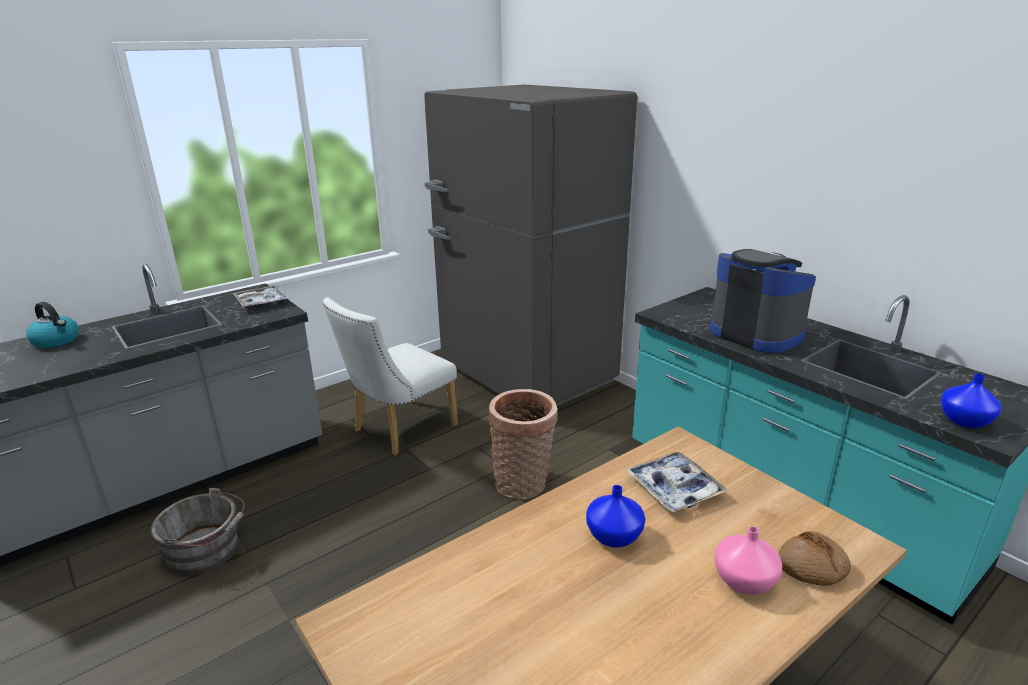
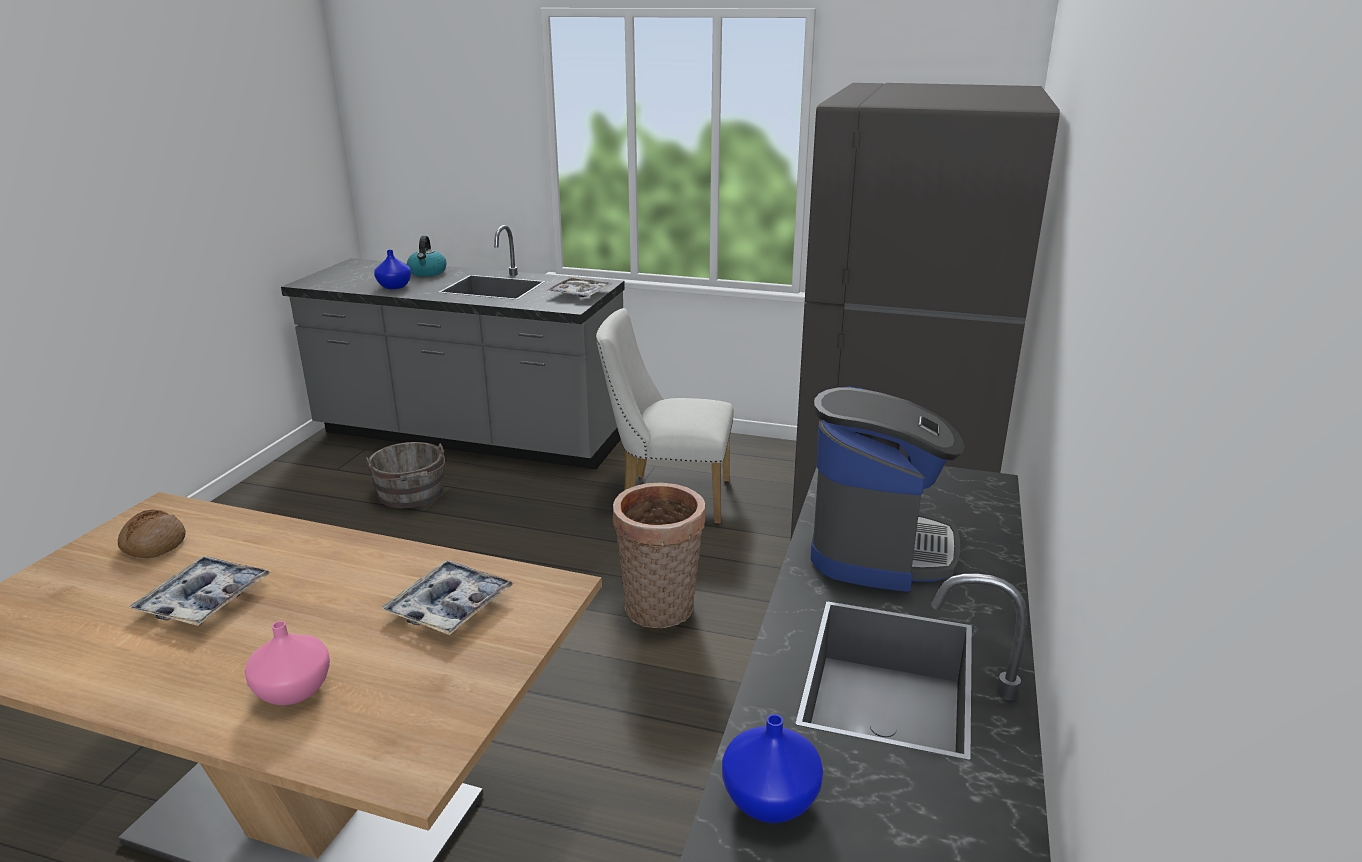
camera: 55 degrees right, 0 degrees up
(570, 612) = (204, 600): none -> tray
(615, 536) = (334, 592): blue vase -> blue vase (395, 286)
(812, 567) = (342, 737): bread -> bread (153, 544)

